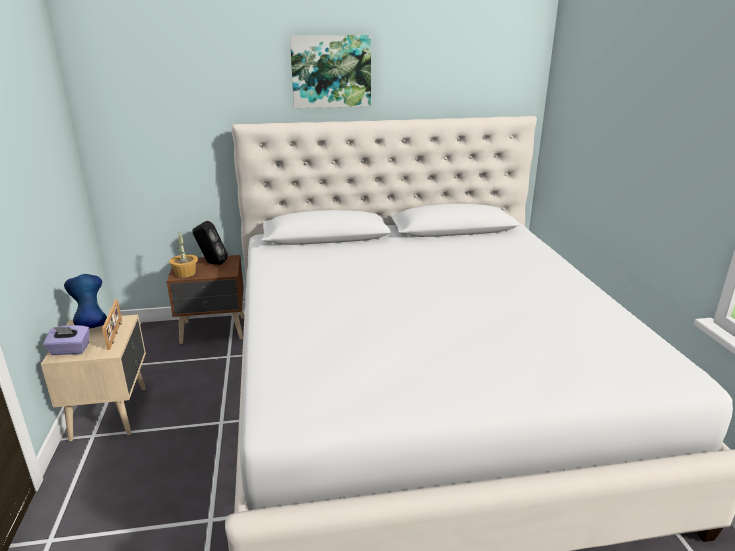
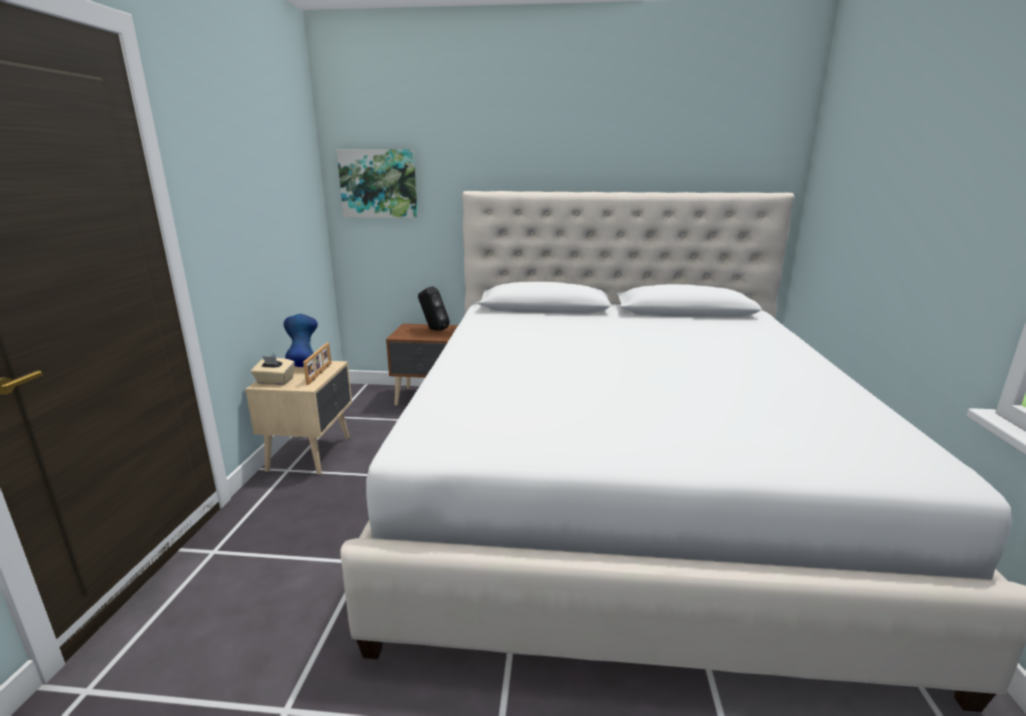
camera: 15 degrees right, 5 degrees down
(70, 350) = (275, 381): purple tissue box -> beige tissue box
(185, 273) = (405, 335): potted plant -> none
(331, 71) = (565, 141): picture -> picture (379, 184)

